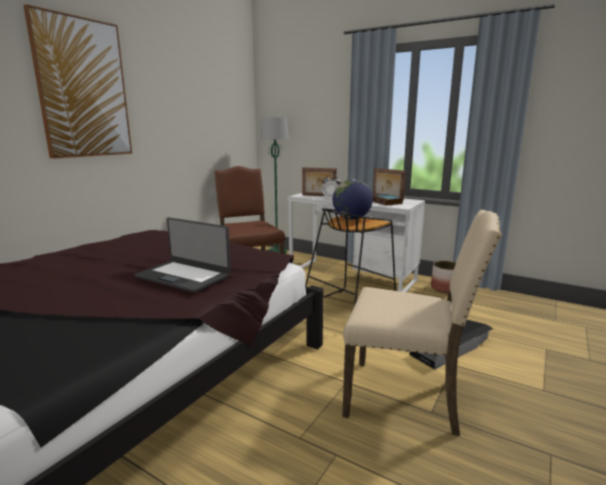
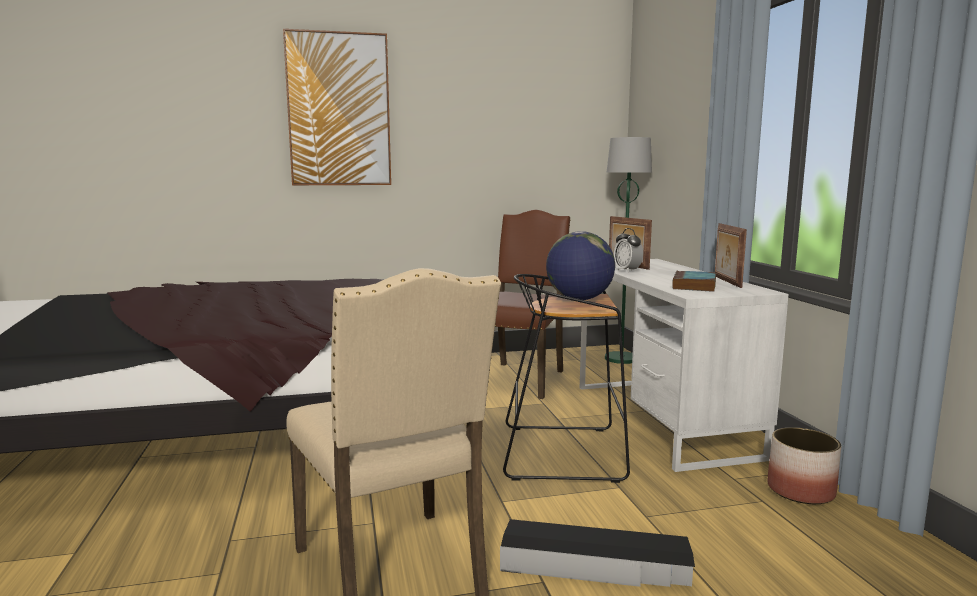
camera: 45 degrees right, 5 degrees down
(184, 276) = (252, 316): laptop -> none

